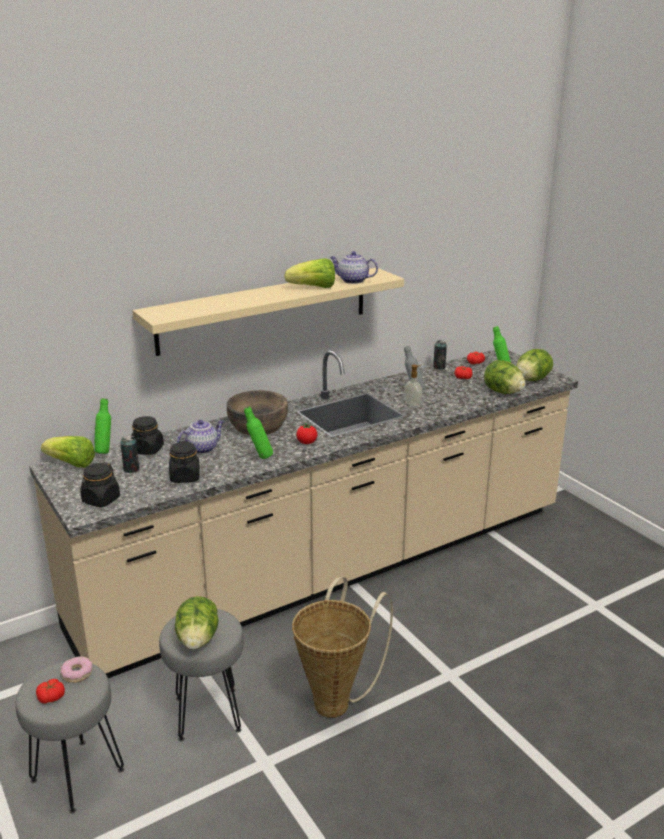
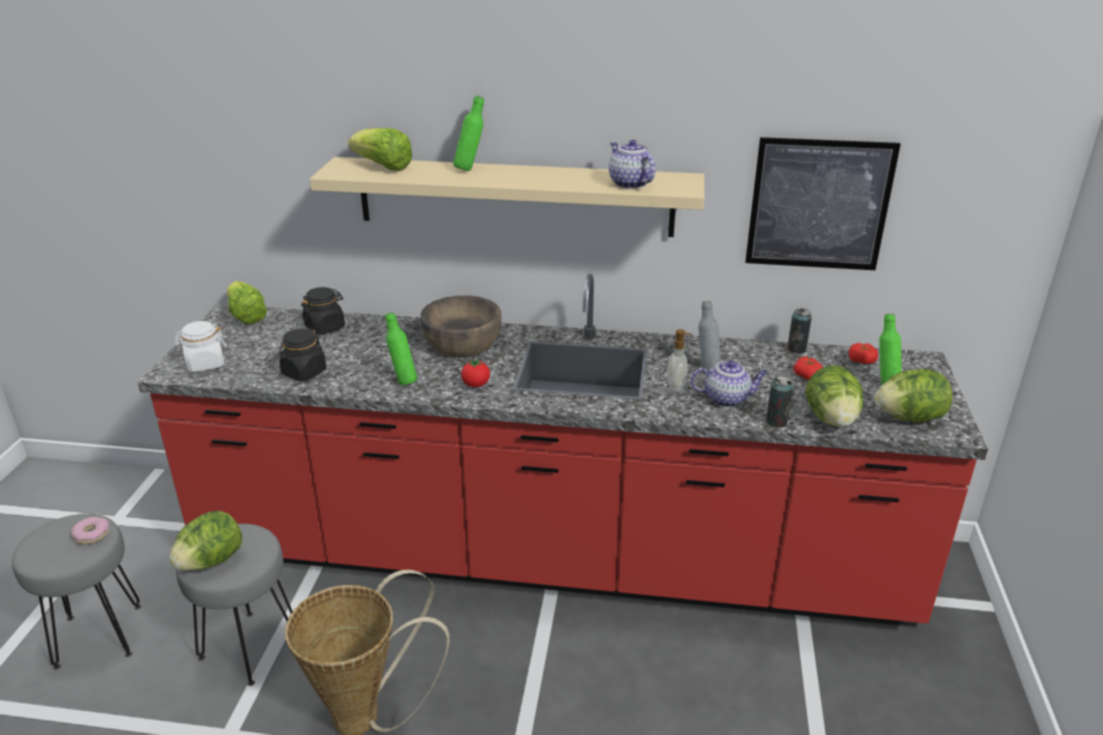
camera: 40 degrees right, 5 degrees up
(51, 697) = (47, 546): tomato -> none
(101, 500) = (205, 364): black jar -> white jar
(105, 451) = (292, 314): green bottle -> green bottle (470, 169)
(131, 469) = (278, 343): can -> can (776, 422)
(202, 448) = (371, 347): teapot -> teapot (727, 398)
(313, 288) = (561, 180): lettuce -> lettuce (383, 167)
(332, 569) = (551, 558): beige counter -> red counter
(436, 273) = (819, 205): none -> picture

